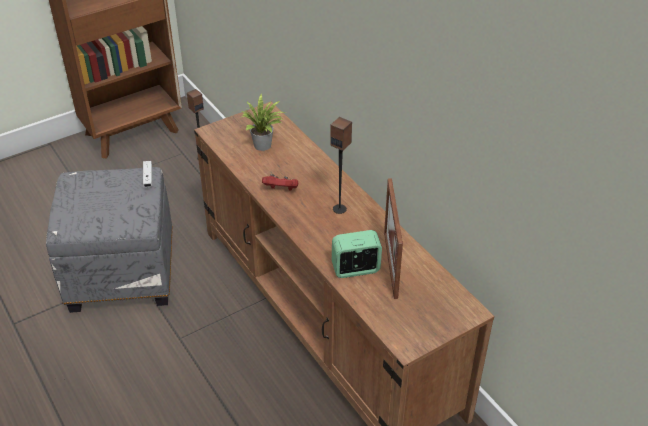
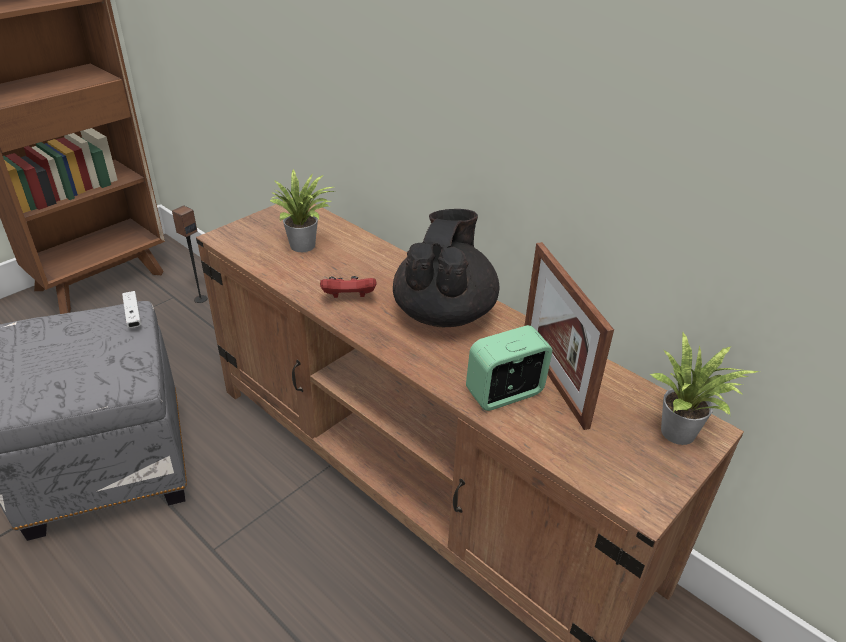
camera: 15 degrees left, 5 degrees down
(339, 209) = (444, 312): speaker -> black teapot
(453, 311) = (682, 434): none -> potted plant

